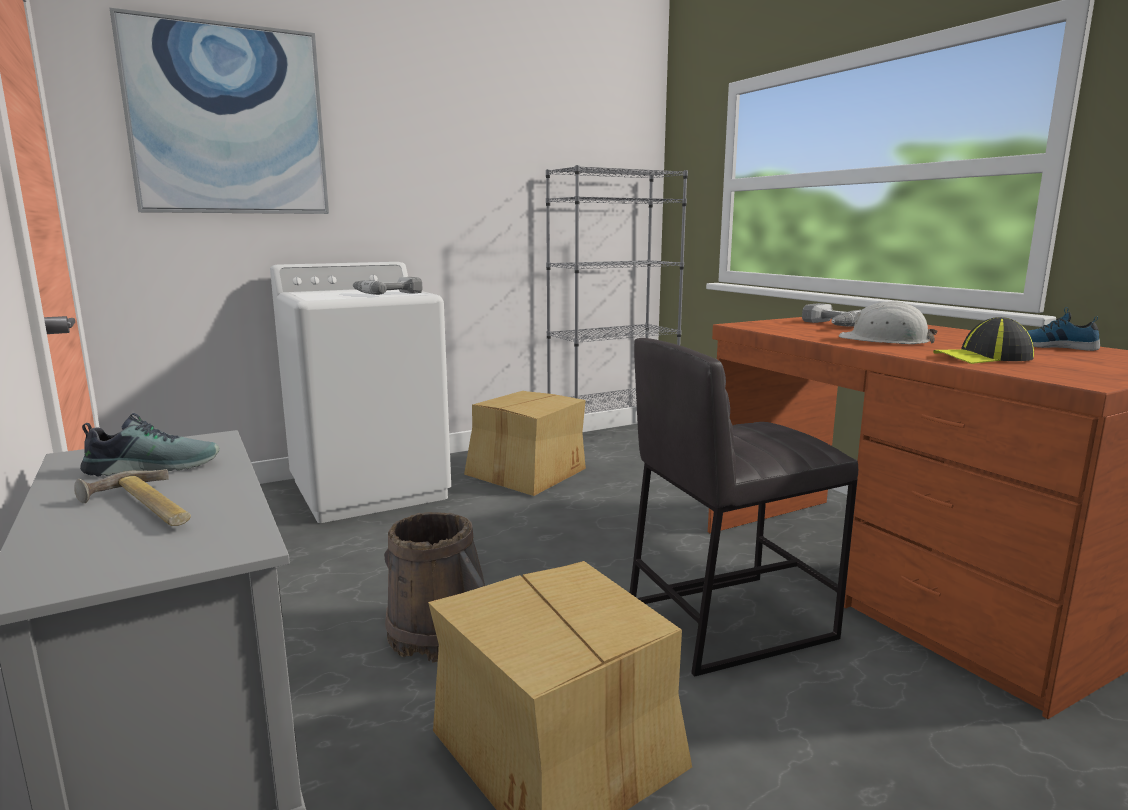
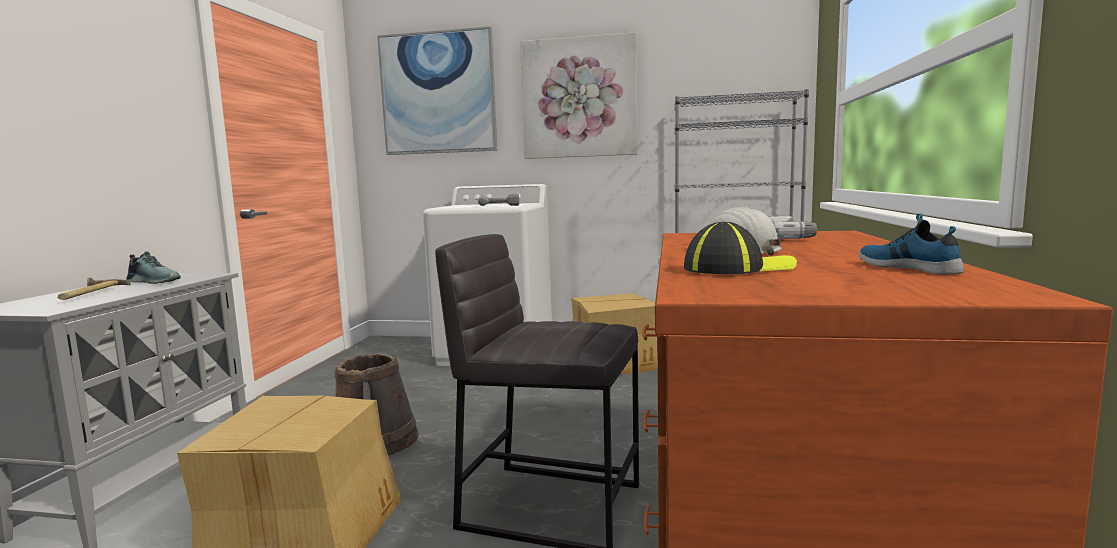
camera: 40 degrees right, 5 degrees down
(437, 151) = (579, 98): none -> picture
(983, 357) = (738, 268): cap -> cap turned 135 degrees clockwise

